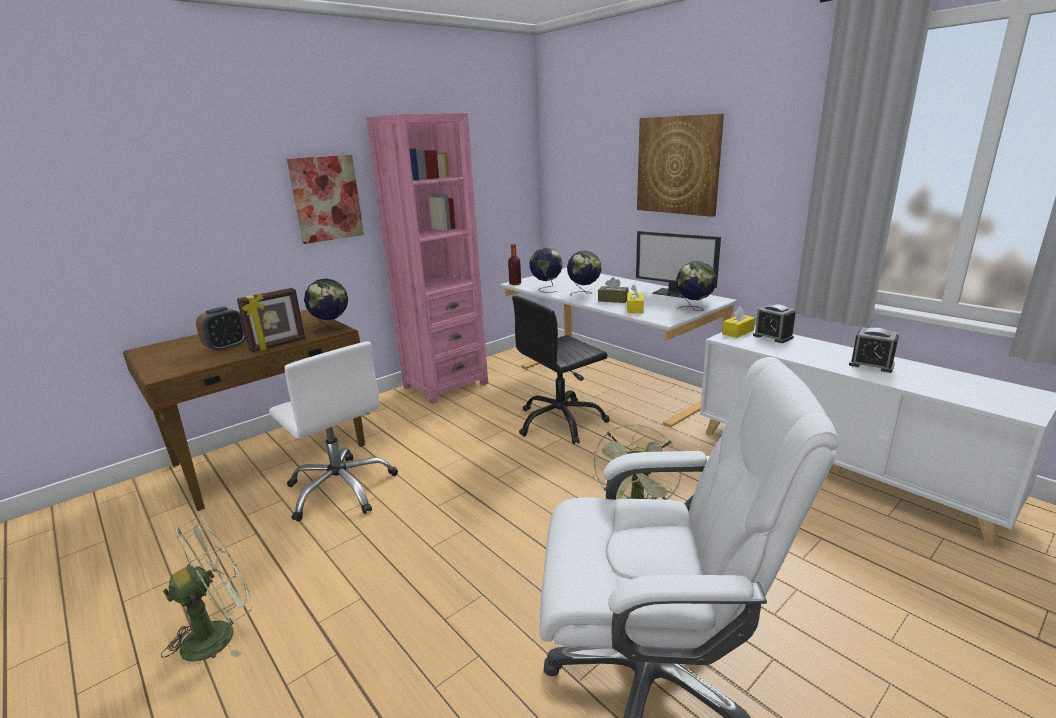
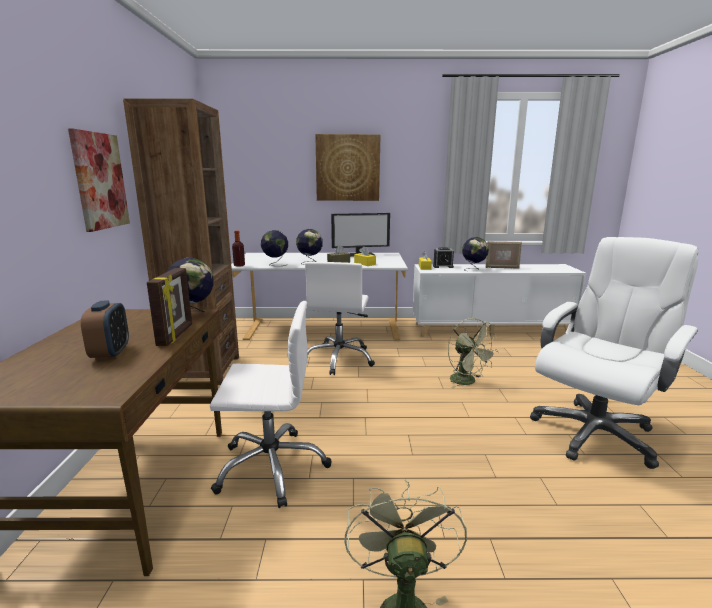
camera: 50 degrees left, 5 degrees down
(445, 385) = (203, 370): pink bookcase -> brown bookcase
(561, 422) = (339, 359): black office chair -> white office chair
(694, 309) = (394, 259): globe -> globe (473, 269)
(871, 364) = (502, 268): alarm clock -> picture frame

